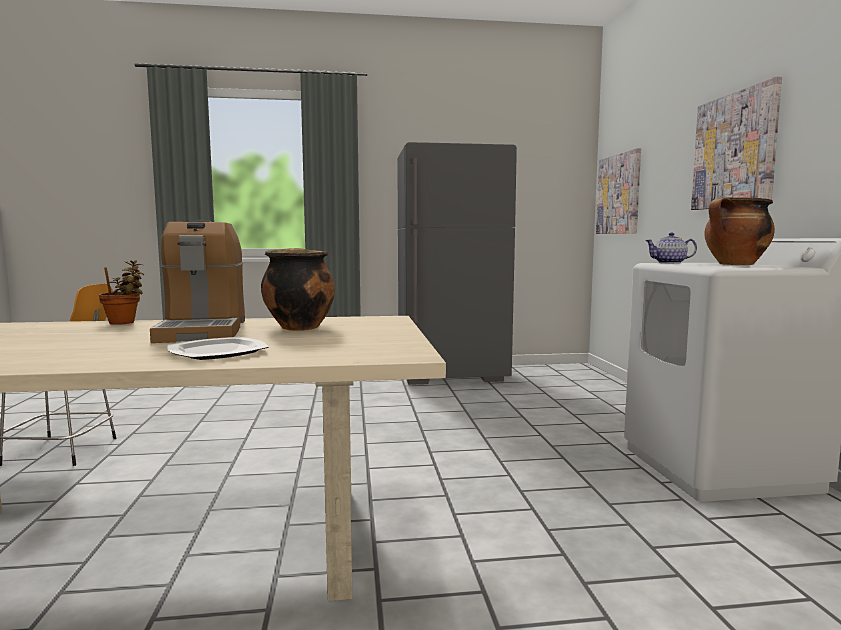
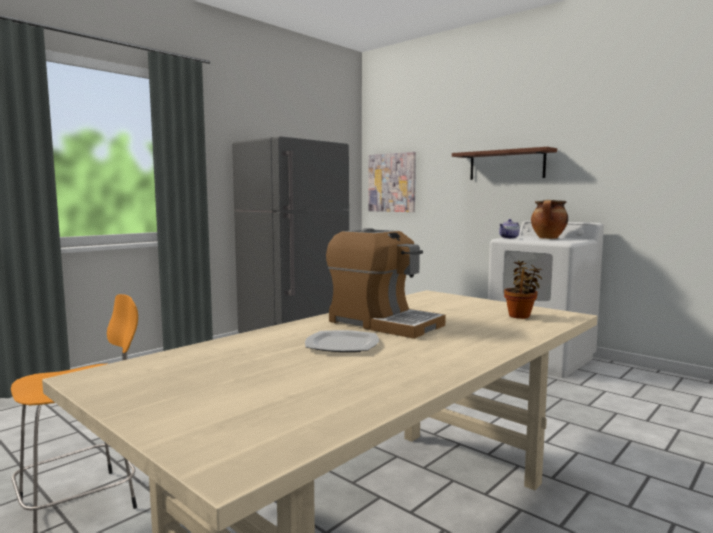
camera: 40 degrees left, 0 degrees up
(124, 322) = (281, 329): potted plant -> potted plant (520, 316)
(217, 352) = (487, 334): plate -> plate (343, 344)
(298, 327) = (424, 310): cooking pot -> none
(734, 150) = (506, 165): picture -> brown shelf

